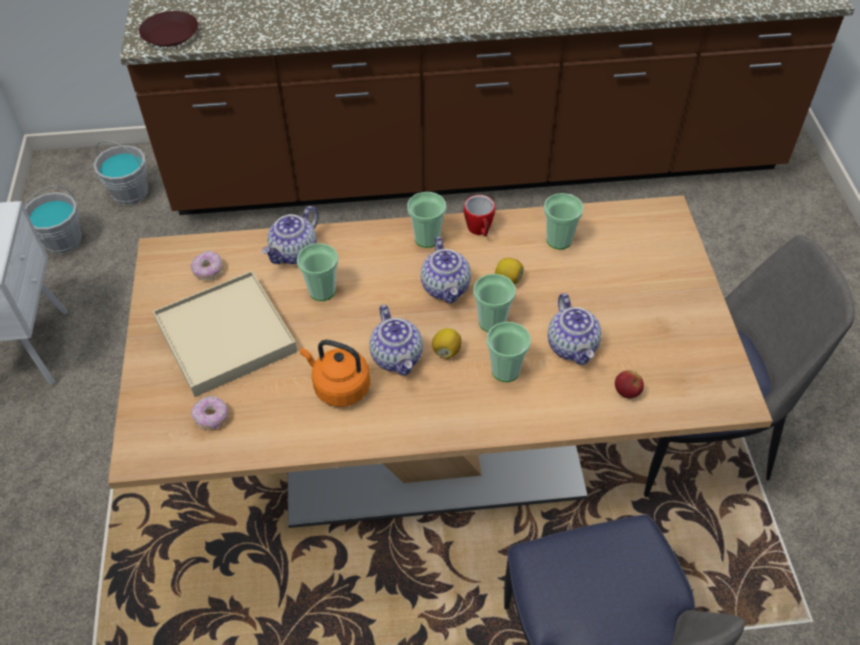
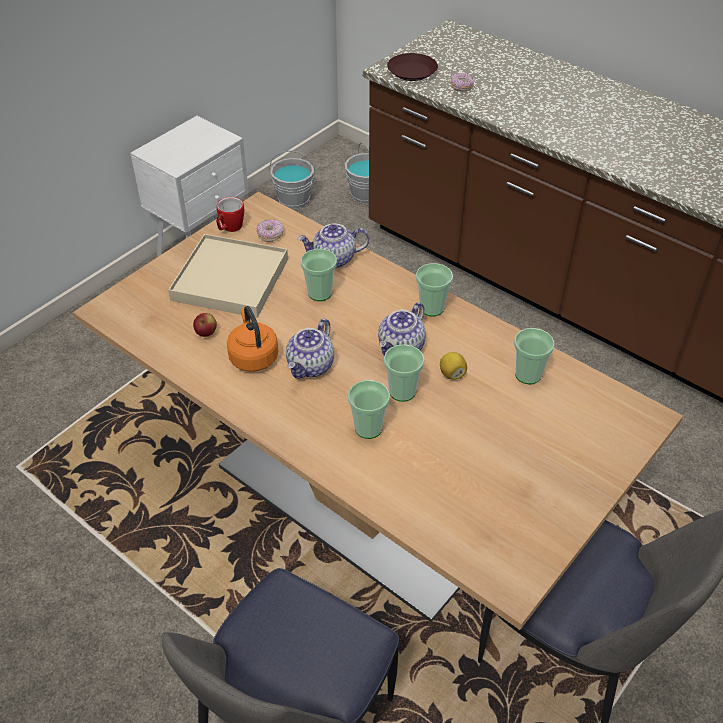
camera: 45 degrees right, 5 degrees down
(211, 417) = (164, 318): donut -> donut (461, 87)
(446, 351) = (346, 386): lemon -> none
(480, 231) = (476, 328): mug -> mug (230, 228)
(573, 346) = (437, 450): teapot -> none
(627, 392) = (433, 510): apple -> apple (206, 333)

